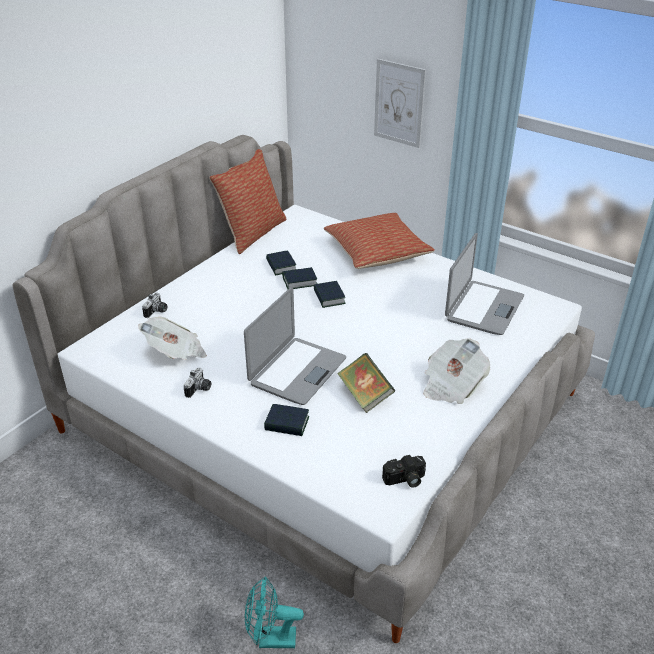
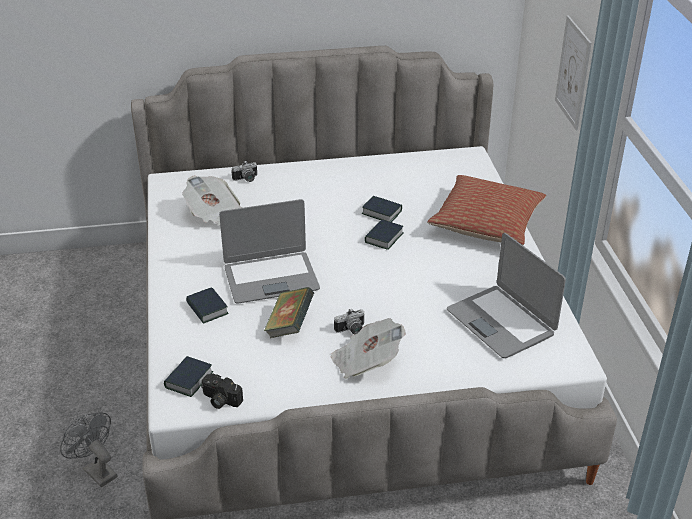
camera: 45 degrees right, 0 degrees up
(200, 389) = (190, 250): camera -> camera (351, 330)
(252, 233) = (407, 154): pillow -> none
(271, 639) = (96, 470): turquoise fan -> grey fan
(281, 266) = (387, 192): book -> book (188, 380)
(483, 308) = (501, 322): laptop -> laptop turned 75 degrees clockwise

